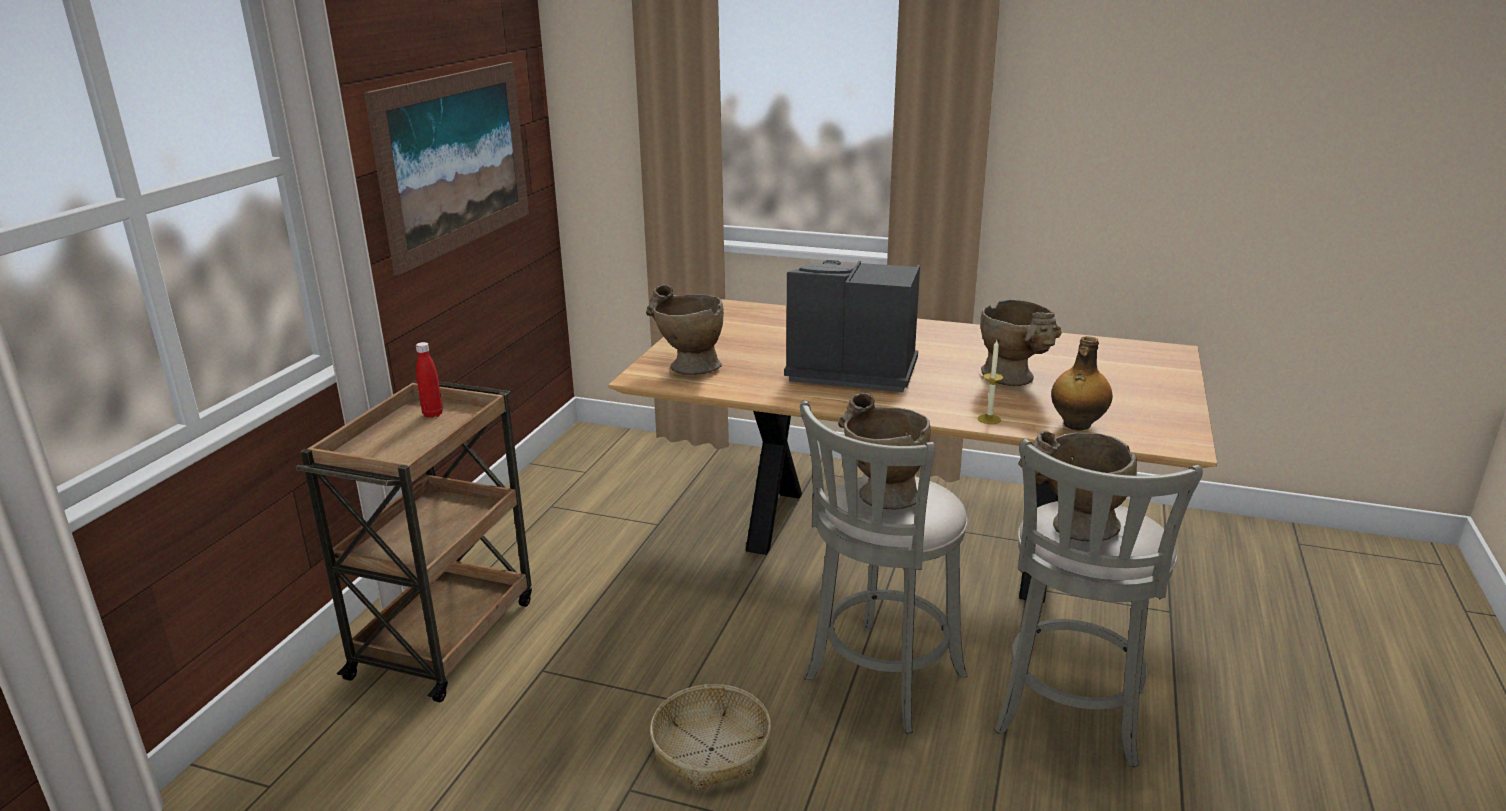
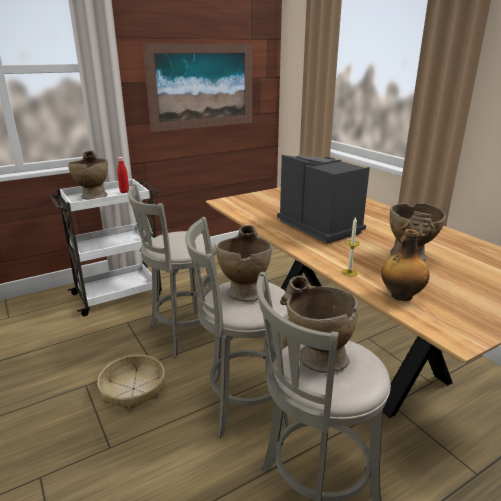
camera: 40 degrees right, 0 degrees up
(446, 635) = (119, 294): brown cart -> white cart
(663, 639) = (182, 333): none -> grey stool
(686, 367) = (249, 203): beige vase -> beige vase (93, 195)

